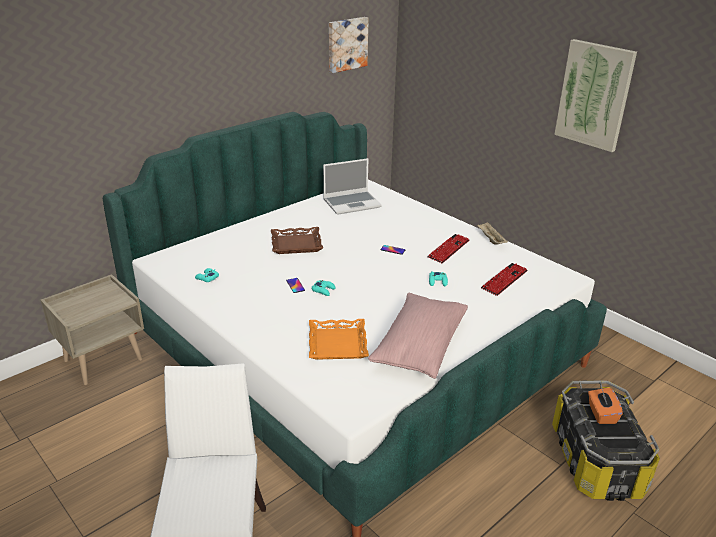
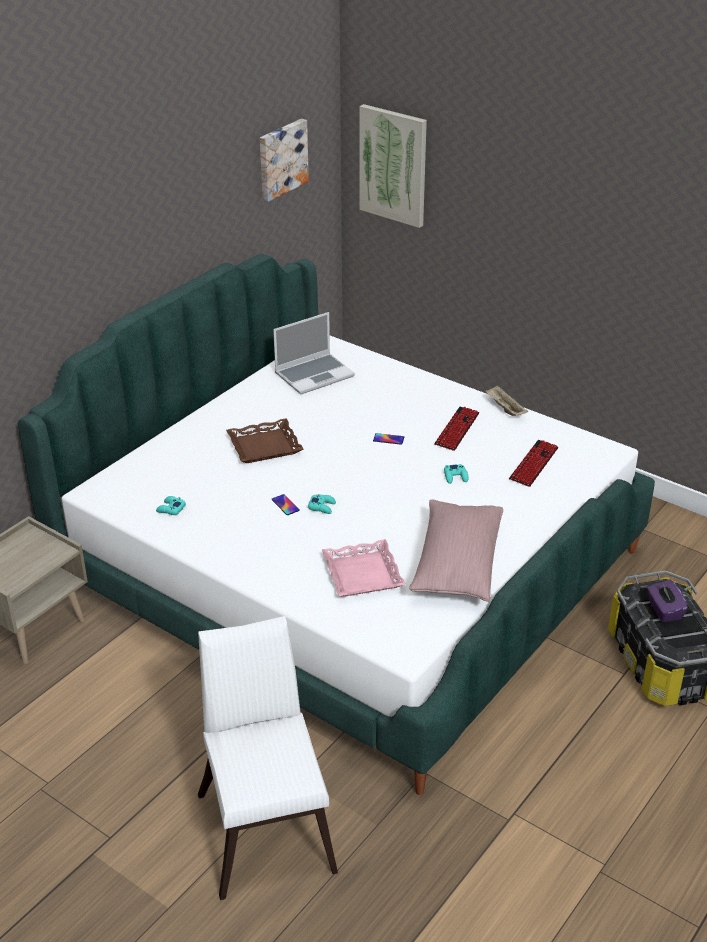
camera: 10 degrees left, 5 degrees up
(338, 344) = (363, 574): orange tray -> pink tray
(594, 95) = (616, 220): picture -> picture (393, 165)
(601, 414) = (664, 611): orange tissue box -> purple tissue box

